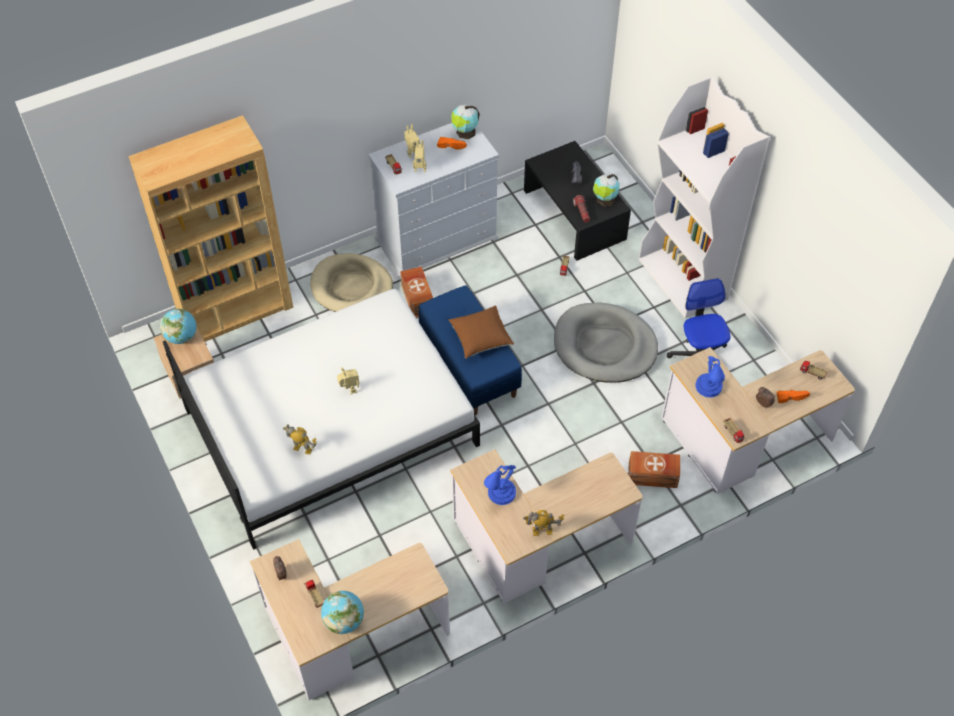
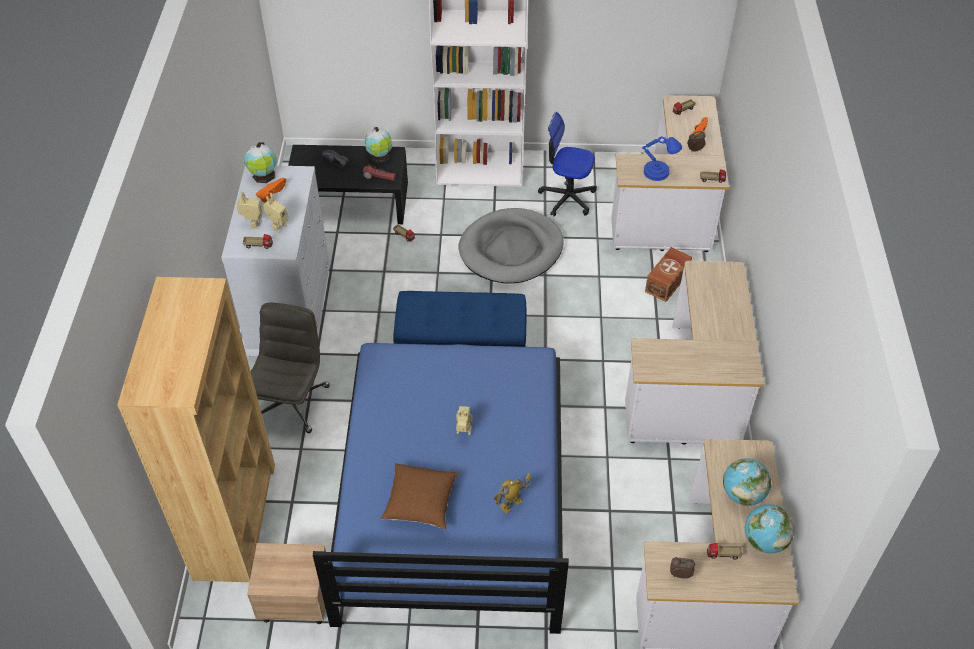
camera: 60 degrees left, 5 degrees down
(181, 337) = (269, 564): globe -> globe (742, 494)
(329, 426) = (451, 497): white bed -> blue bed
(351, 287) = (291, 403): beige dog bed -> grey office chair
(418, 298) = (350, 355): brown storage box -> none
(480, 338) = (472, 308): brown pillow -> brown pillow (420, 503)
(500, 494) = (685, 356): blue table lamp -> none
(542, 531) = (742, 344): toy robot -> none

